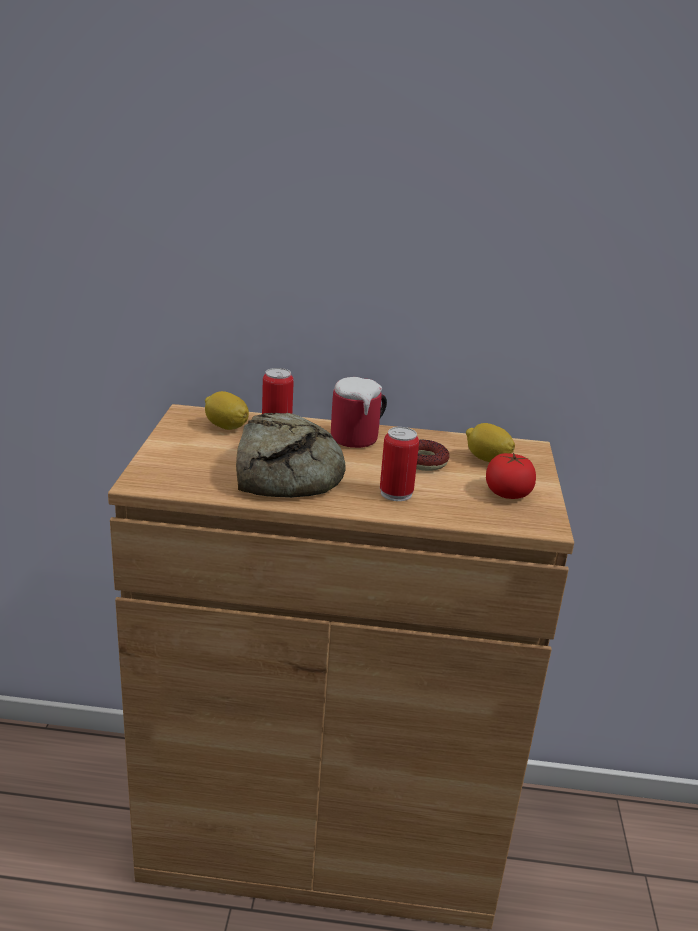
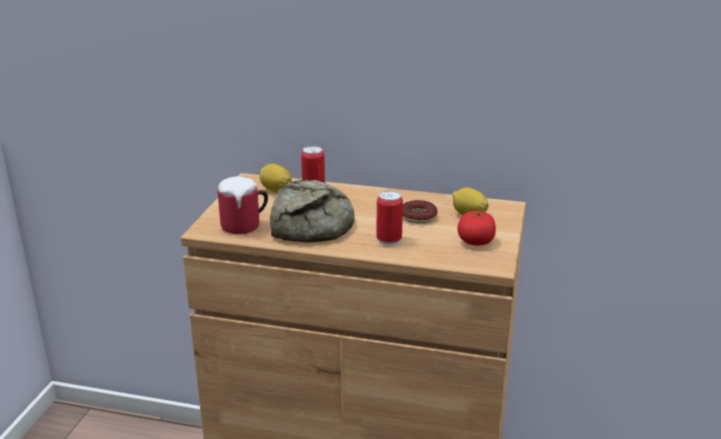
camera: 10 degrees right, 0 degrees up
(360, 438) = (375, 199): mug -> mug (246, 226)

